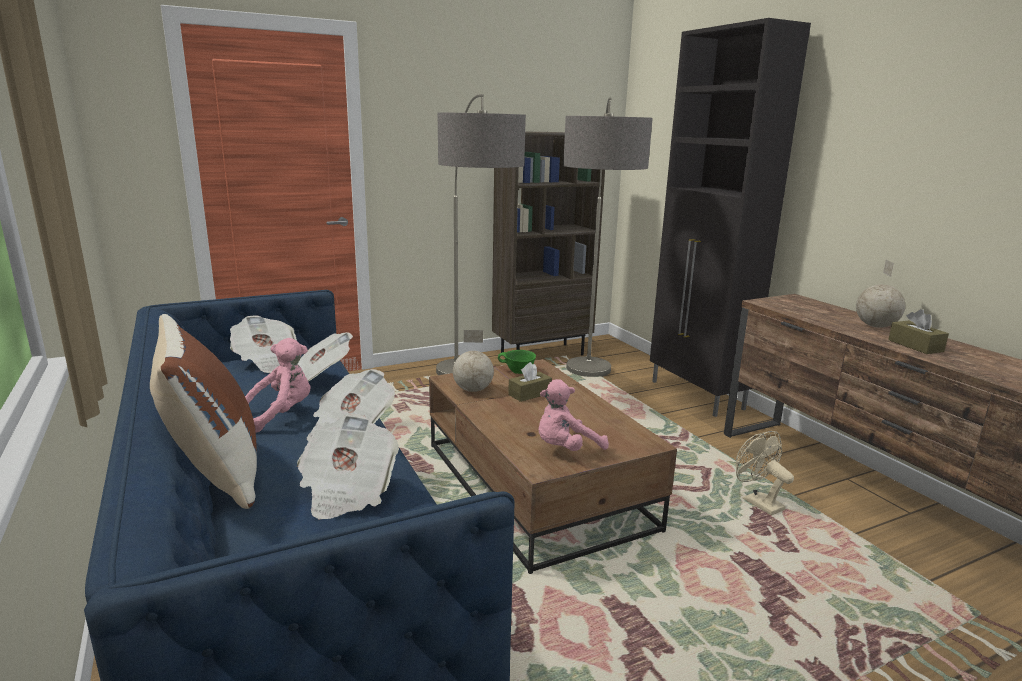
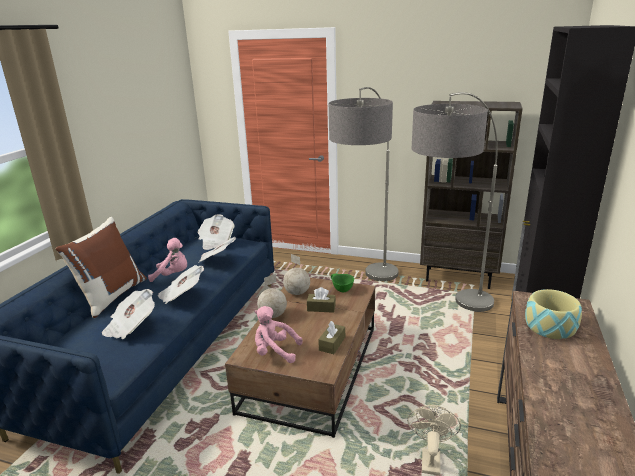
camera: 45 degrees right, 5 degrees up
(816, 313) = (550, 326): none -> bowl
(876, 326) = (576, 361): globe -> globe (273, 315)
(915, 346) = (559, 394): brown tissue box -> brown tissue box (332, 344)

